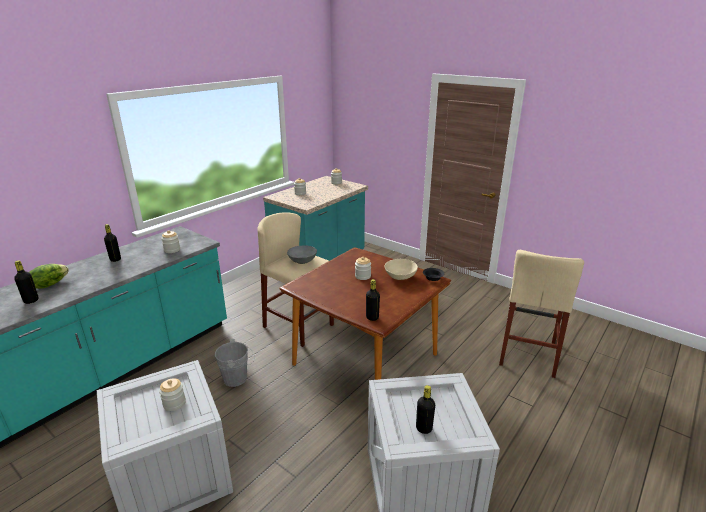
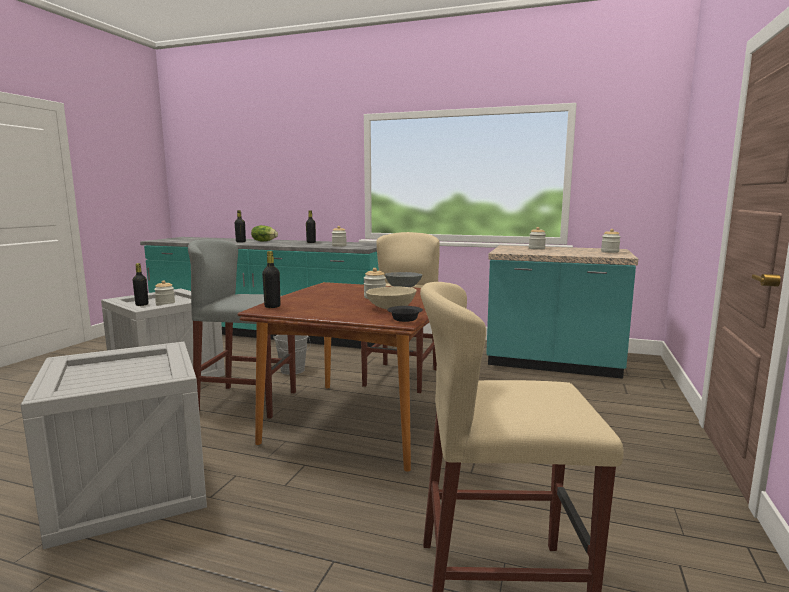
camera: 70 degrees right, 15 degrees down
(293, 413) = (247, 402): none -> grey stool
(424, 428) = (93, 373): black bottle -> black bottle (142, 304)

